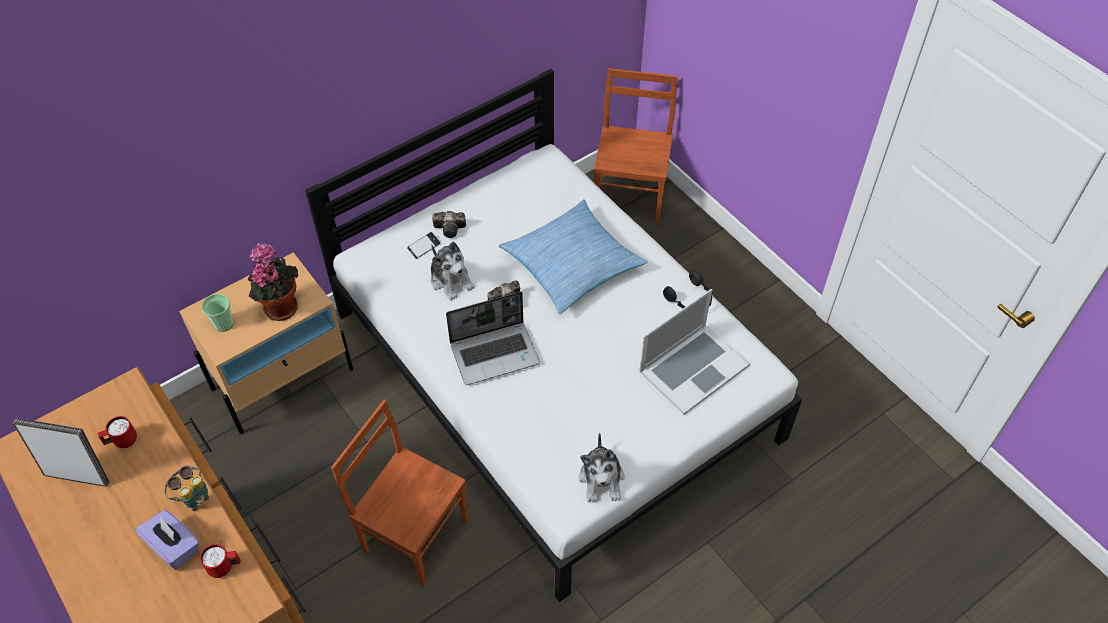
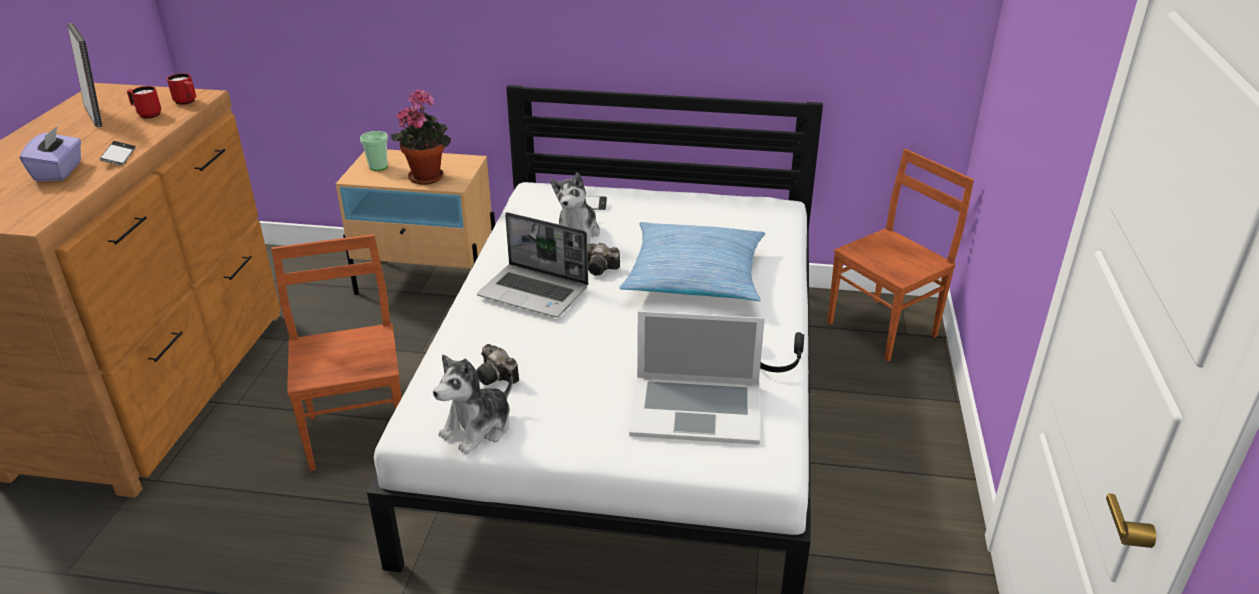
camera: 45 degrees right, 20 degrees down
(193, 497) = (119, 157): binoculars -> phone
(225, 567) = (56, 197): red mug -> red mug (187, 102)
(451, 229) = (628, 206): camera -> camera (497, 377)

